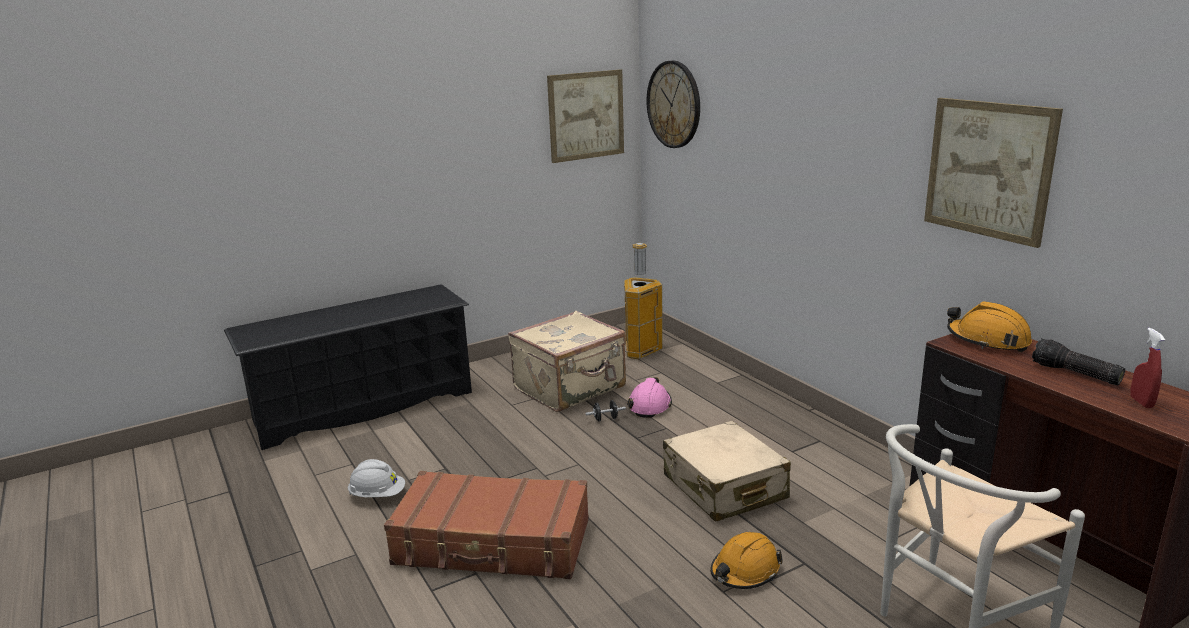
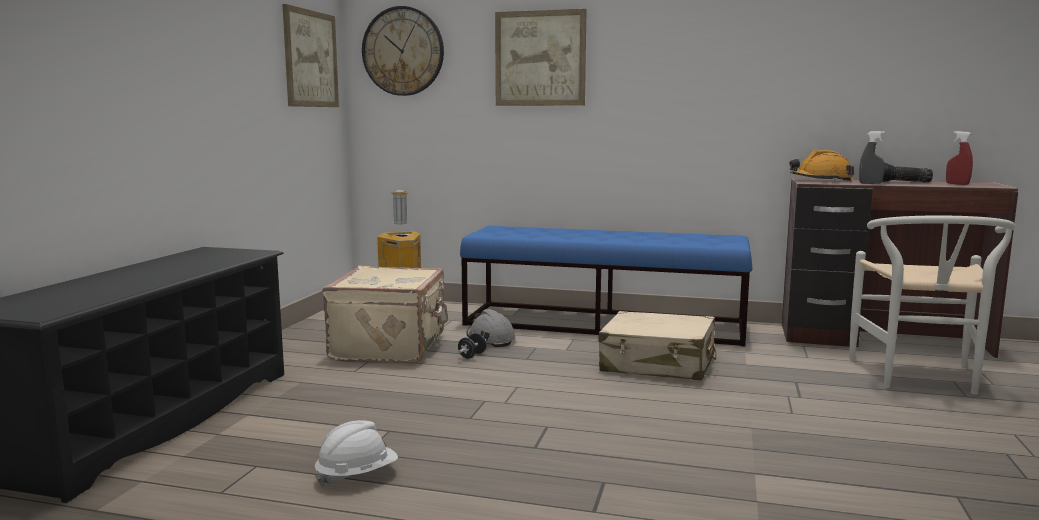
camera: 45 degrees left, 10 degrees down
(493, 543) = (569, 458): brown suitcase -> none
(649, 405) = (490, 339): pink hard hat -> grey hard hat
(745, 571) = (777, 398): orange hard hat -> none
(775, 421) = (604, 324): none -> blue bench
(988, 169) = (780, 58): picture -> picture (540, 58)
(1015, 367) = (870, 183): none -> grey spray bottle

